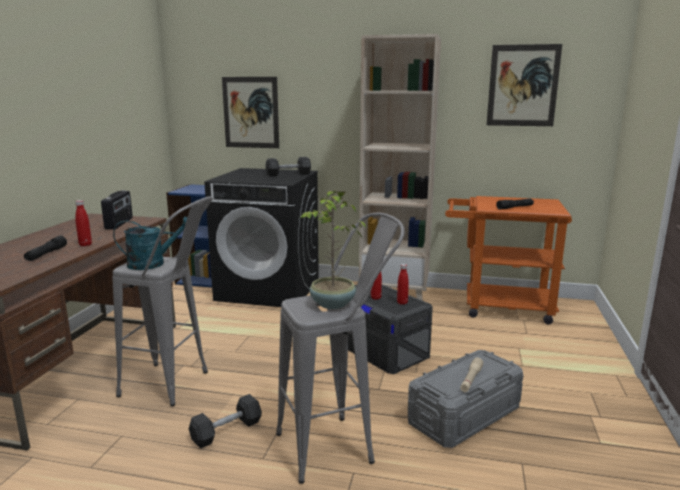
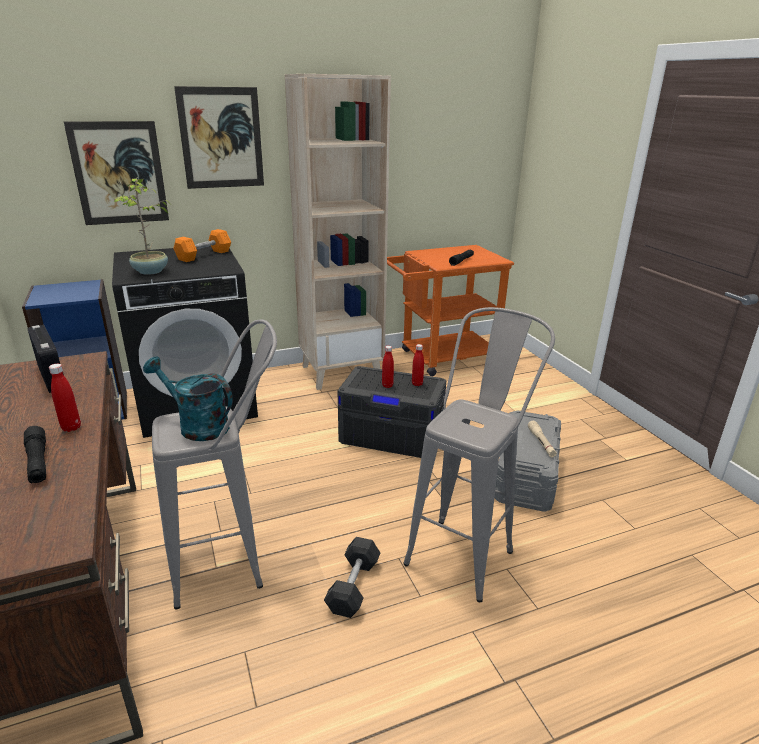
camera: 35 degrees left, 10 degrees up
(153, 264) = (197, 425): turquoise watering can -> turquoise watering can turned 105 degrees counterclockwise
(288, 174) = (204, 255): grey dumbbell -> orange dumbbell
(332, 304) = (478, 417): potted plant -> potted plant (150, 272)
(523, 86) = (442, 130): picture -> picture (221, 138)

